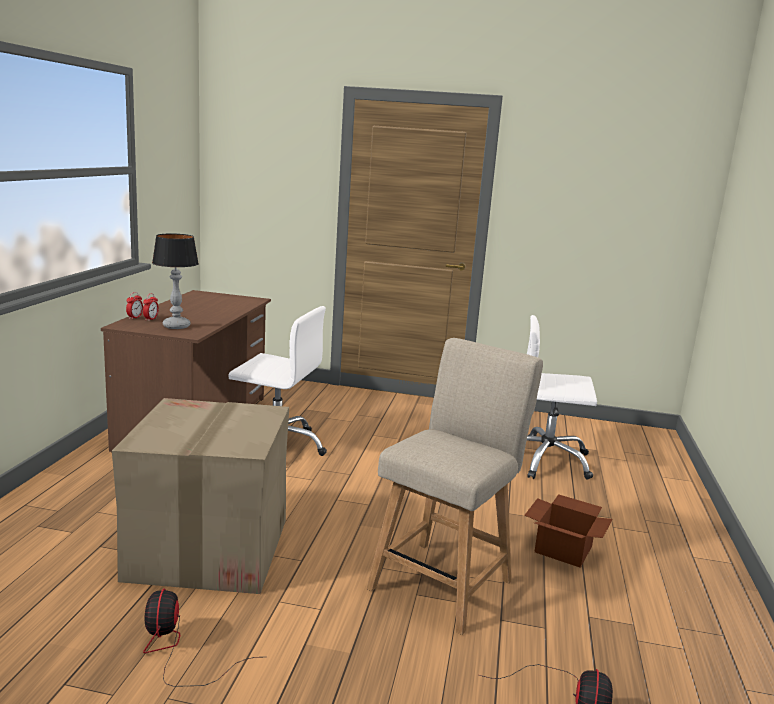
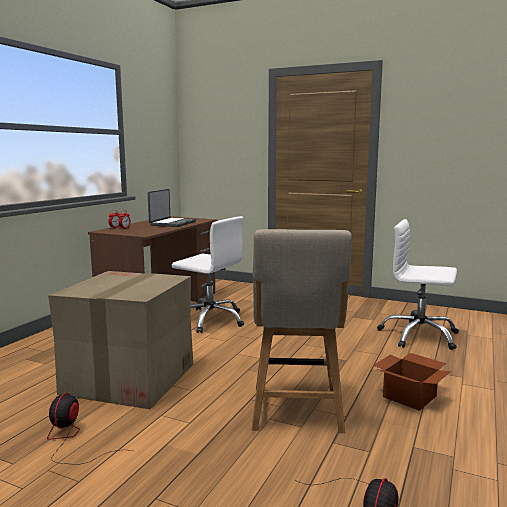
camera: 15 degrees right, 5 degrees down
(176, 326) = (138, 231): table lamp -> none
(213, 308) = (172, 223): none -> laptop
(444, 581) = (296, 411): beige chair -> beige chair turned 135 degrees clockwise

